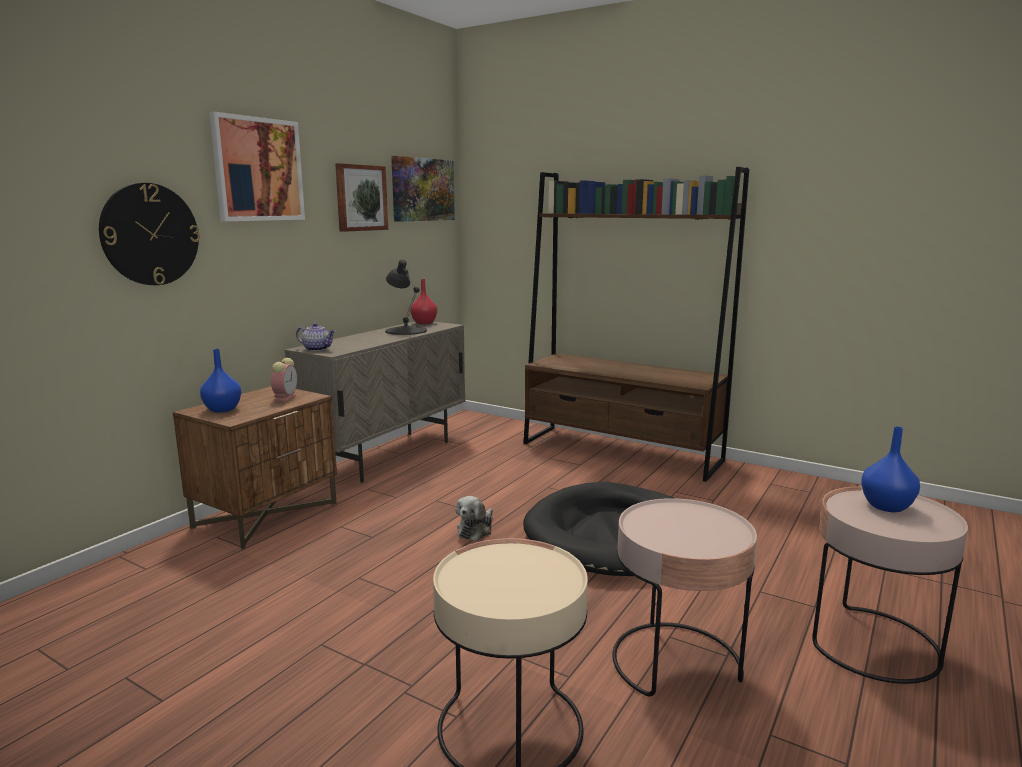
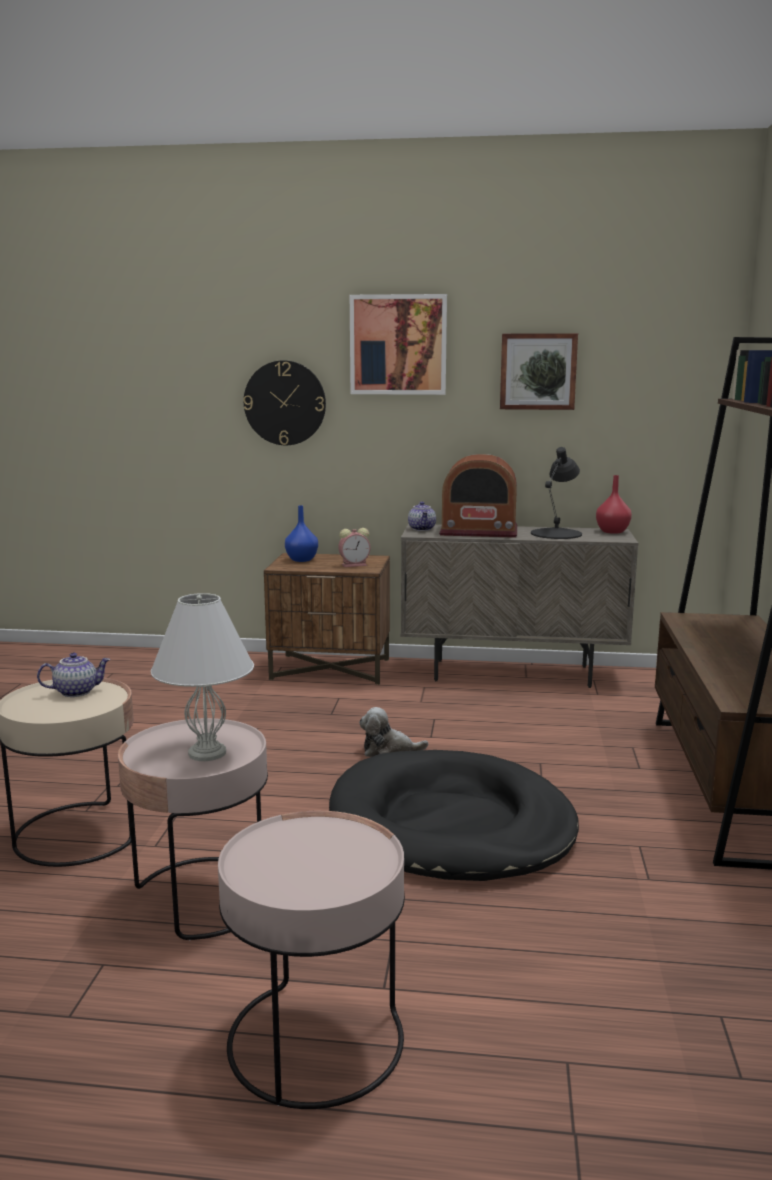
camera: 65 degrees right, 0 degrees up
(358, 340) = (479, 531): none -> radio
(422, 189) = (656, 360): picture -> none
(486, 568) = (76, 692): none -> teapot
(698, 524) = (206, 752): none -> white table lamp
(886, 507) = (334, 855): blue vase -> none

